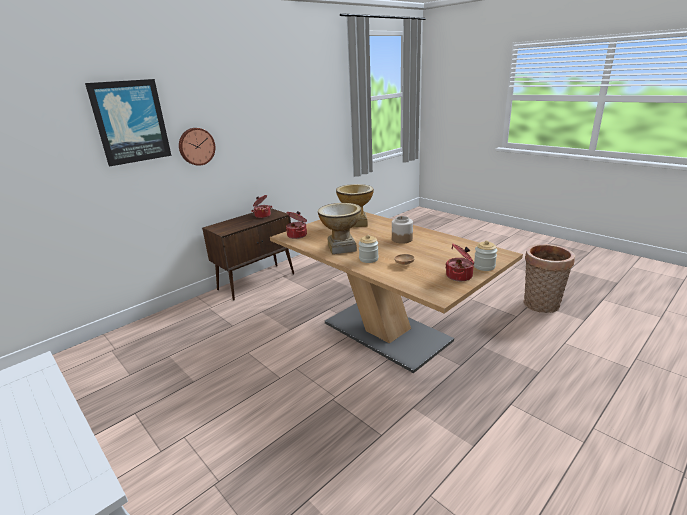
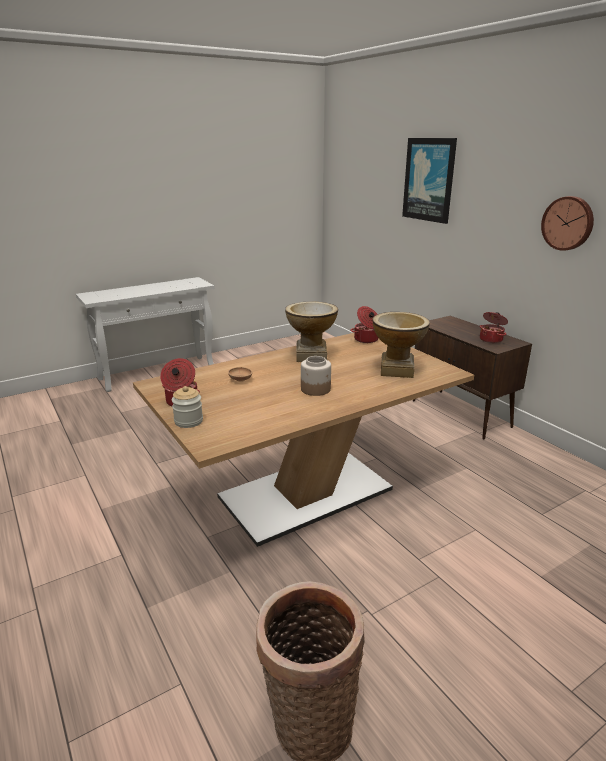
camera: 100 degrees right, 0 degrees up
(196, 146) = (474, 223): wall clock -> wall clock (568, 223)
(368, 259) = (269, 365): jar -> none

